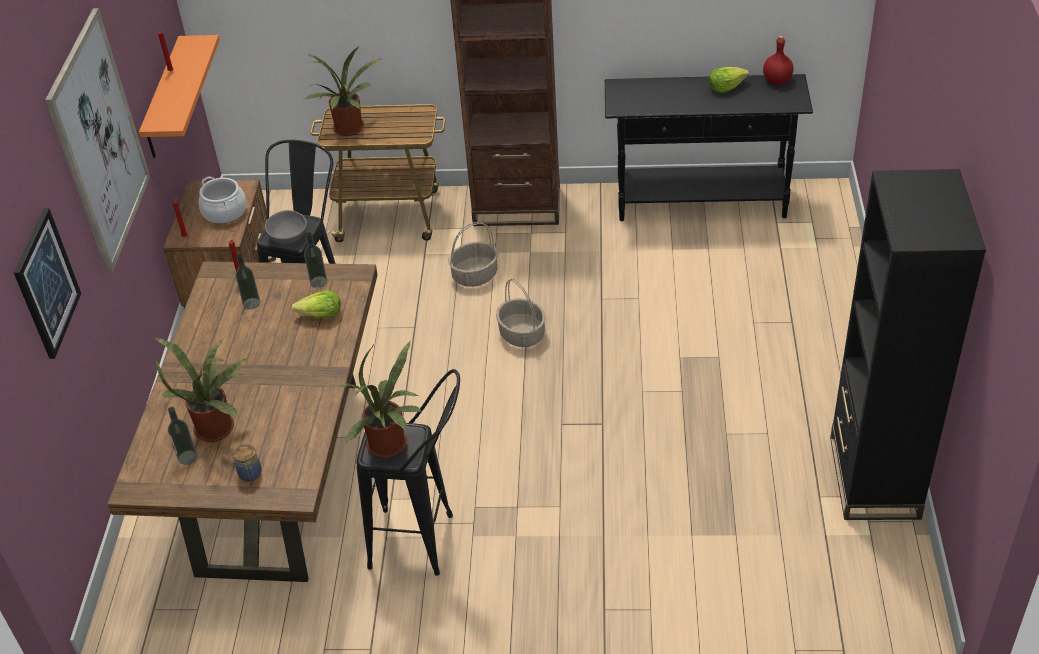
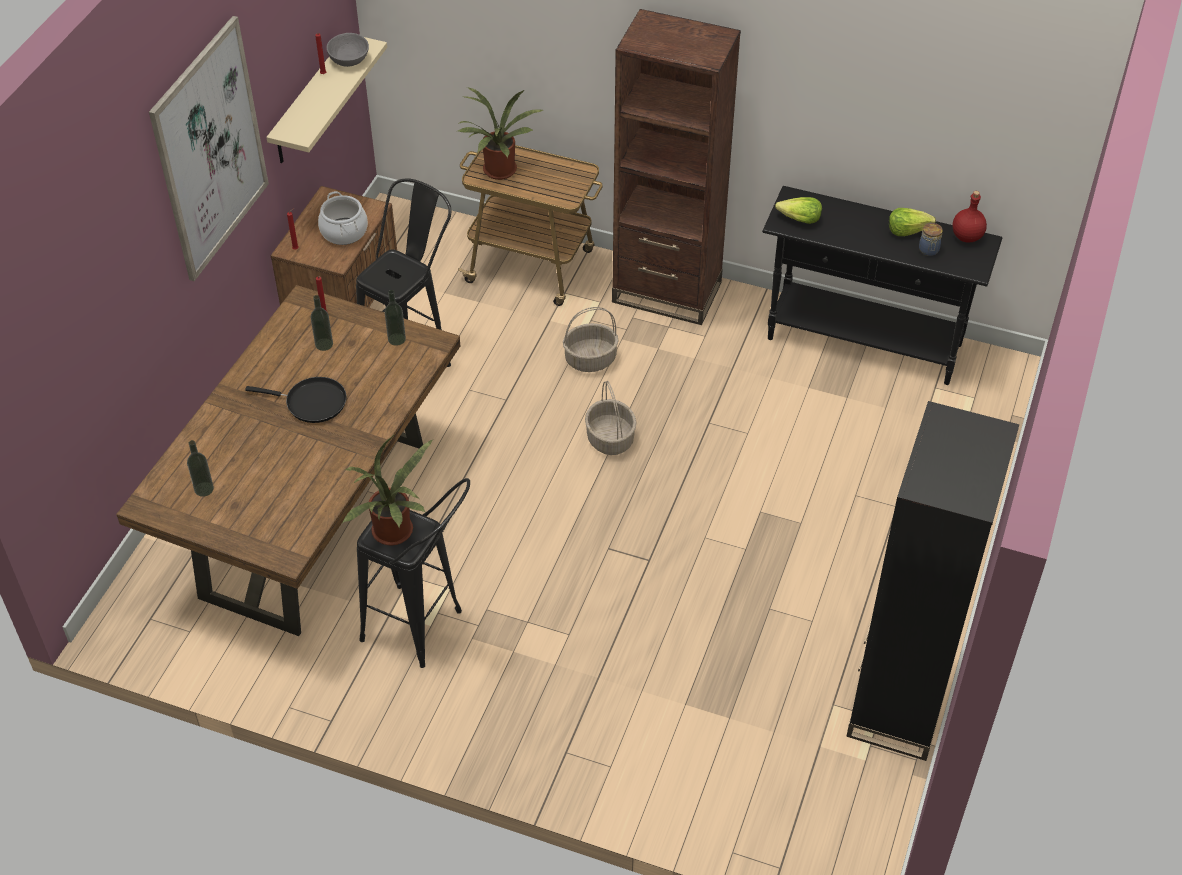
camera: 15 degrees right, 5 degrees up
(46, 283) = (109, 290): picture -> none
(164, 99) = (310, 101): orange shelf -> beige shelf
(218, 426) = (243, 465): potted plant -> none
(250, 474) = (254, 524): jar -> jar (928, 250)
(261, 355) = (311, 402): none -> black frying pan
(287, 237) = (388, 280): grey bowl -> grey bowl (348, 60)
(320, 315) = (384, 376): lettuce -> lettuce (799, 219)

